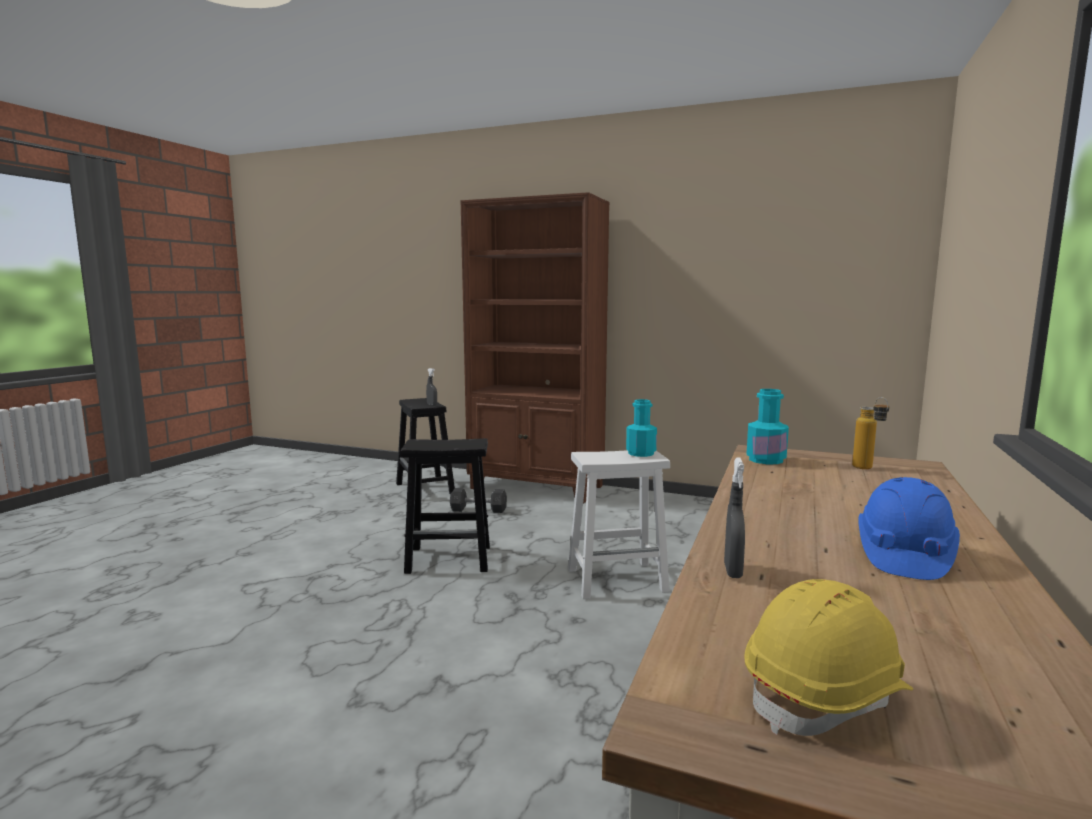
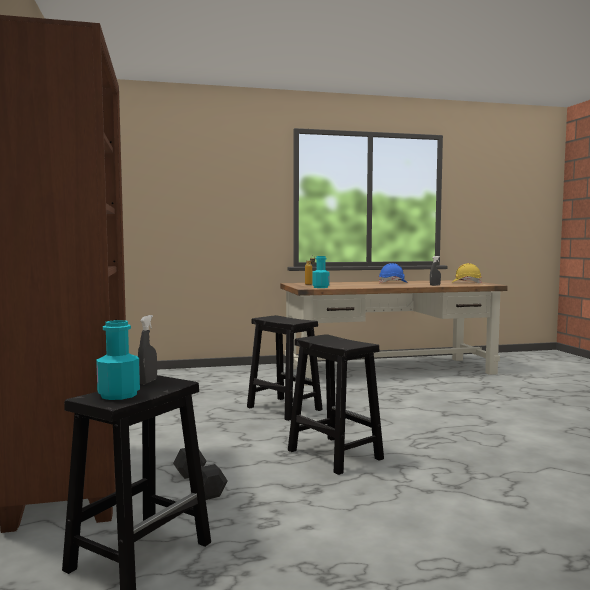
camera: 125 degrees left, 5 degrees down
(618, 579) = (283, 408): white stool -> black stool
(641, 453) = (271, 318): turquoise bottle -> turquoise bottle (118, 395)

